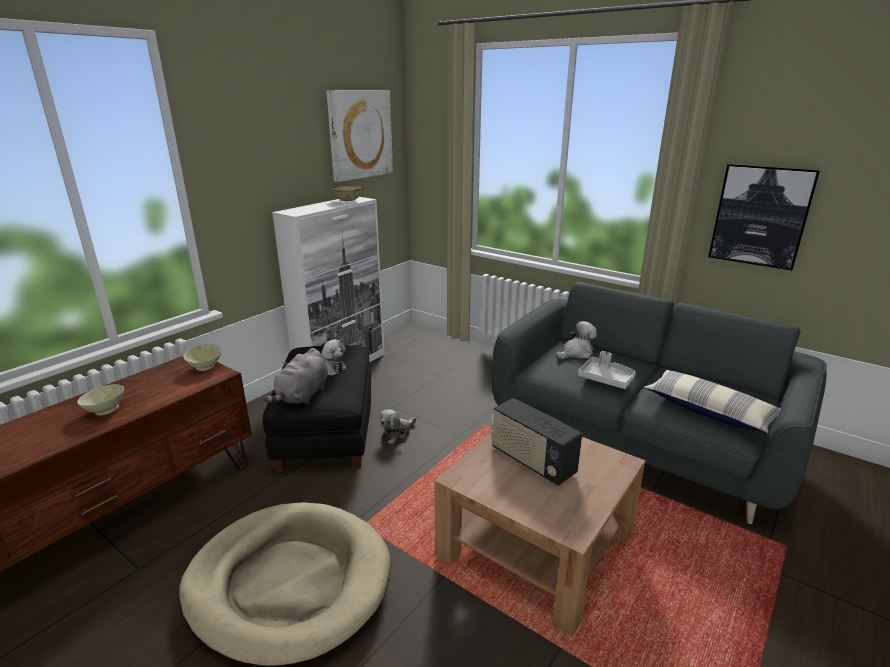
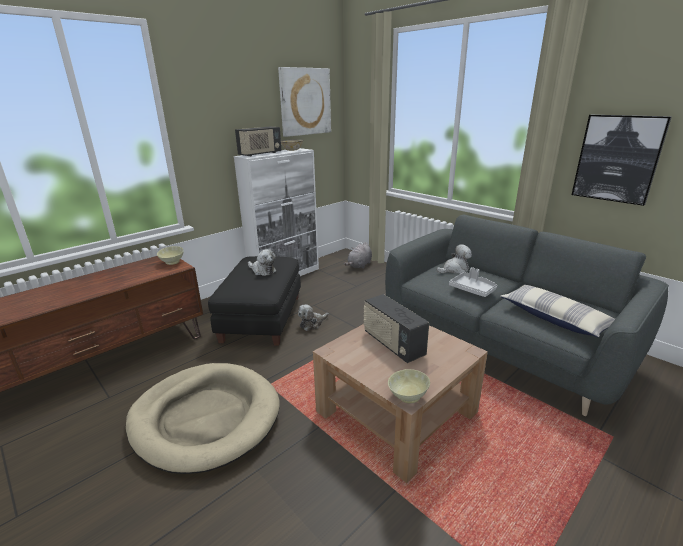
camera: 10 degrees right, 0 degrees up
(105, 410) = (97, 285): beige bowl -> beige bowl (407, 396)
(302, 396) = (238, 288): grey plush toy -> grey plush toy (359, 265)
(308, 208) = (260, 154): none -> radio

